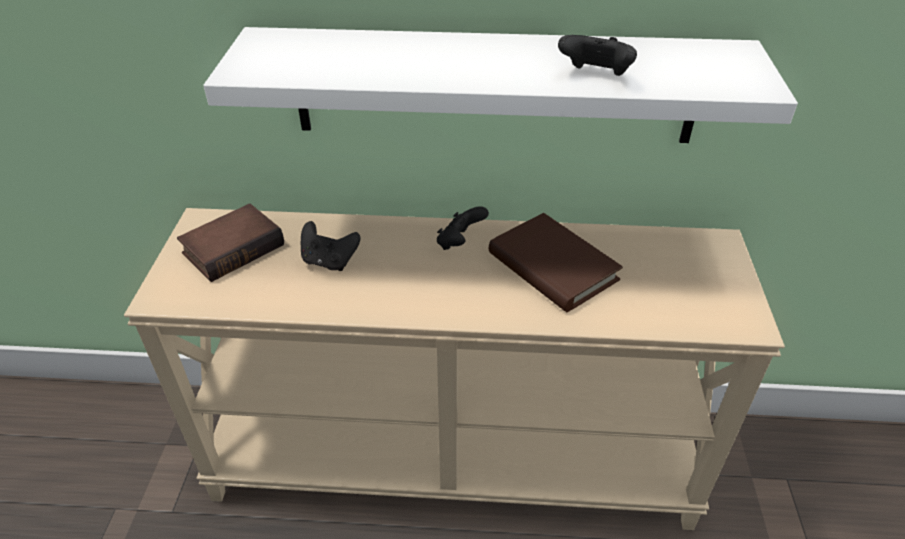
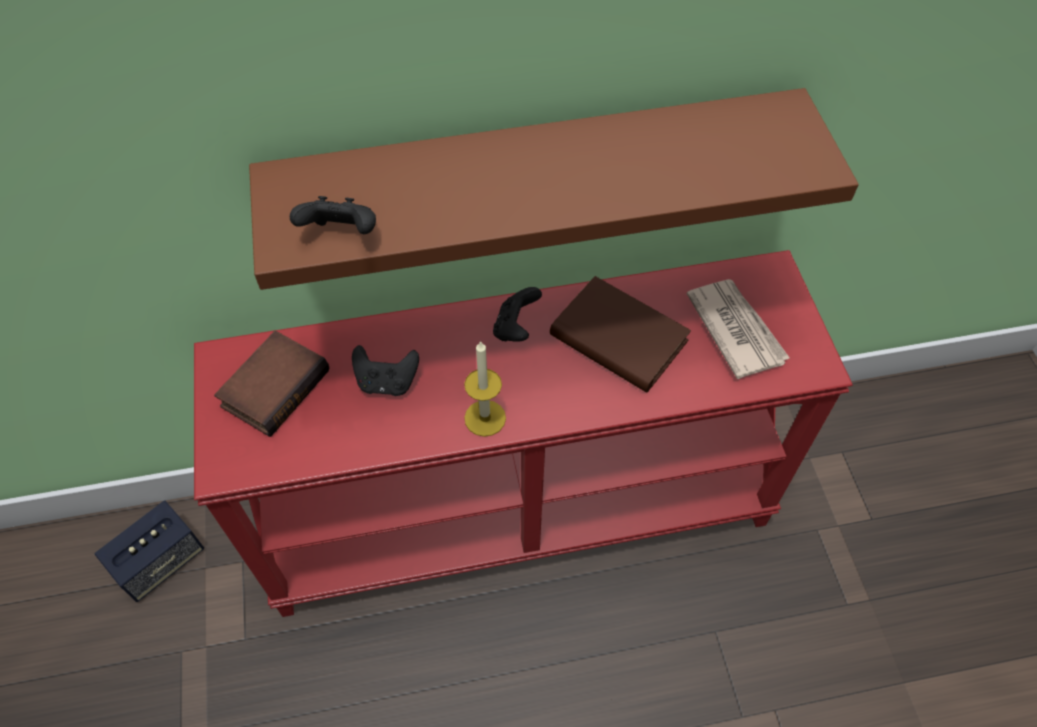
camera: 15 degrees left, 15 degrees up
(132, 430) = (160, 561): none -> speaker
(404, 304) = (485, 418): none -> candle
(454, 456) = (519, 506): beige console table -> red console table
(494, 86) = (535, 170): white shelf -> brown shelf
(595, 76) = (660, 181): black game controller -> black game controller (342, 234)
(670, 279) = (735, 329): none -> newspaper

